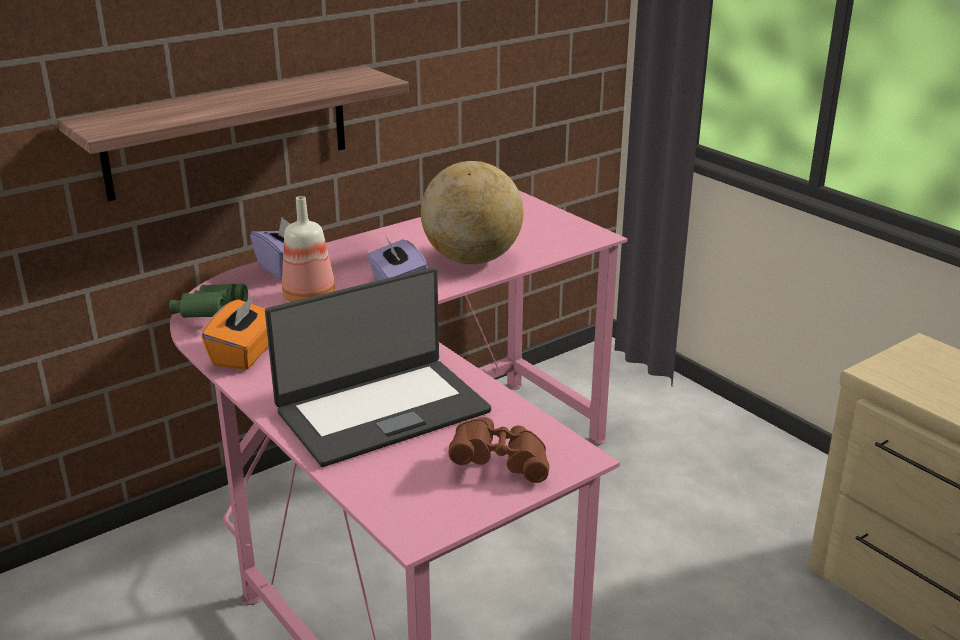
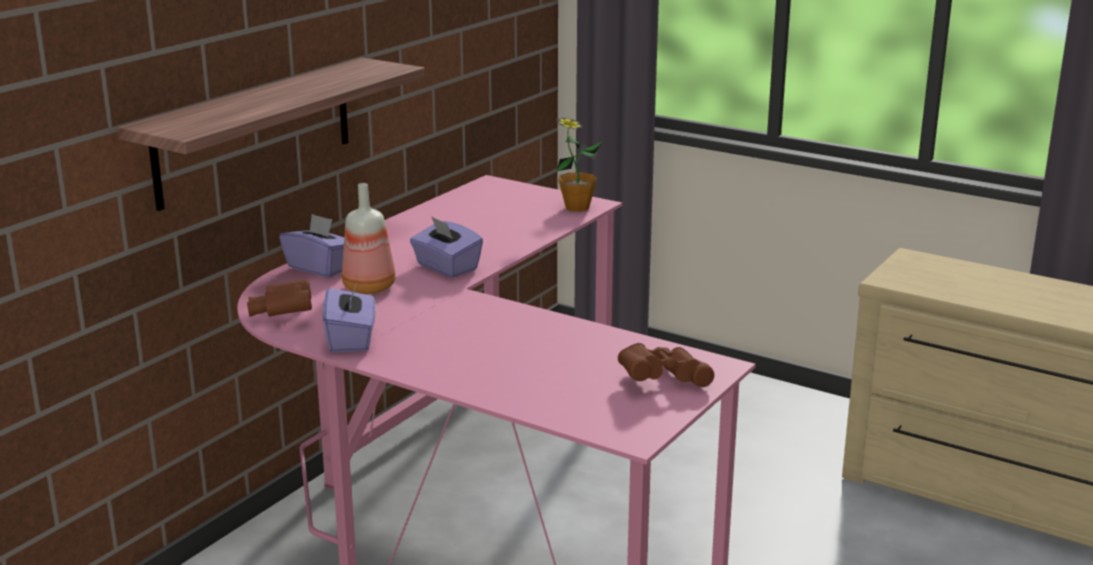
camera: 20 degrees left, 5 degrees down
(209, 315) = (282, 315): green binoculars -> brown binoculars
(244, 354) = (351, 339): orange tissue box -> purple tissue box
(381, 410) = (524, 361): laptop -> none
(472, 259) = (496, 236): globe -> none
(576, 238) = (577, 208): none -> potted plant

